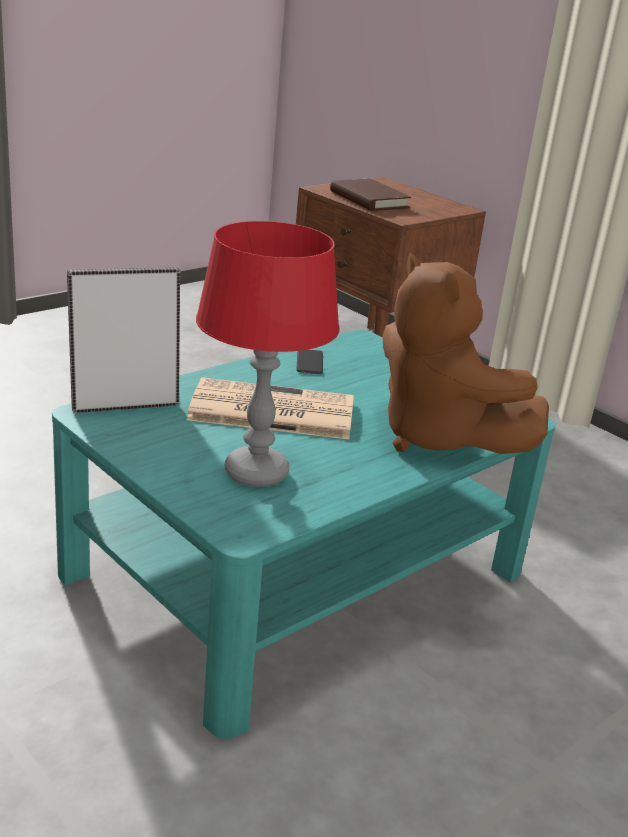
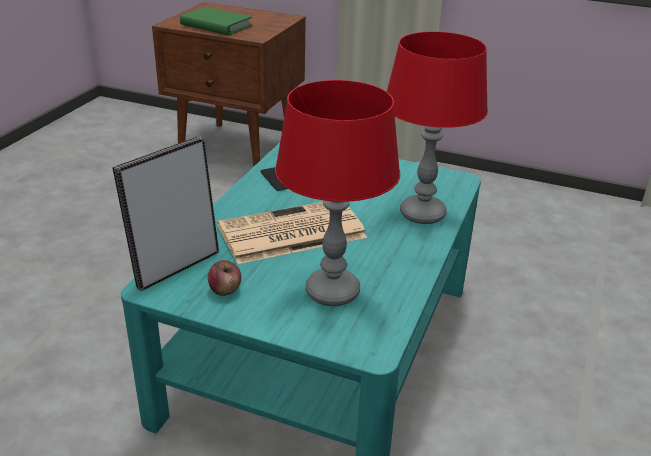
camera: 25 degrees left, 5 degrees up
(151, 437) = (225, 290): none -> apple
(368, 200) = (216, 25): brown book -> green book
(438, 438) = (422, 214): brown plush toy -> red table lamp

